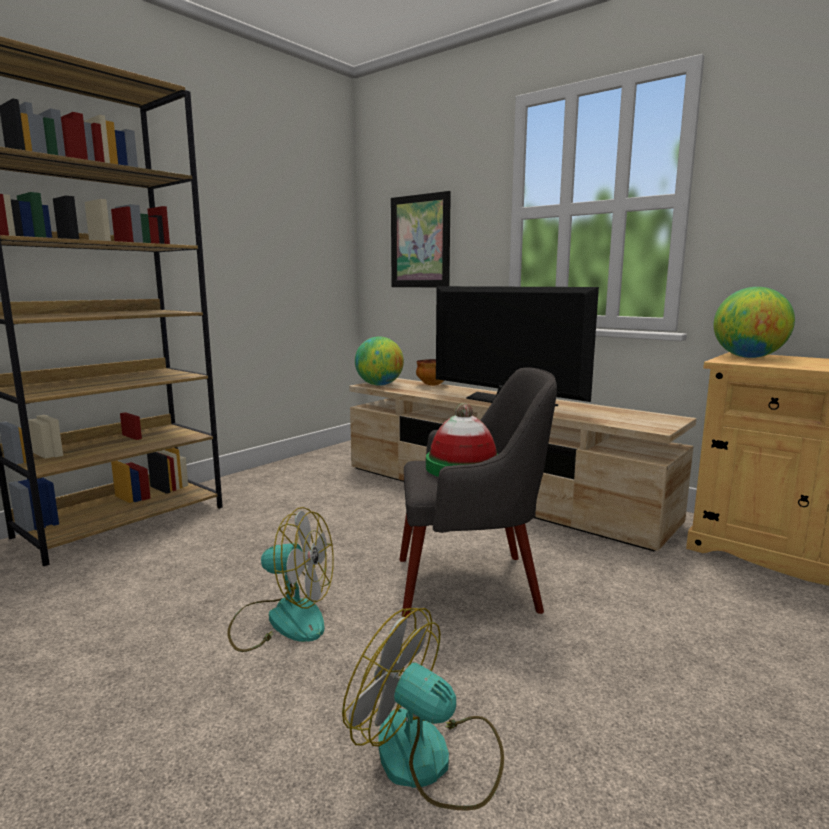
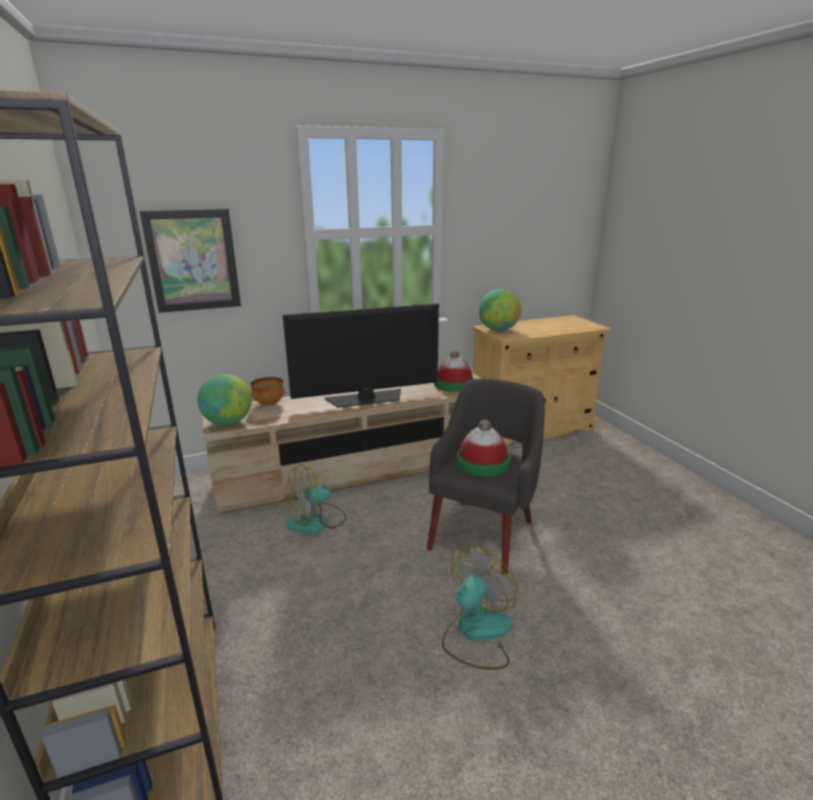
camera: 60 degrees left, 10 degrees up
(430, 759) = (640, 610): fan -> fan (316, 522)
(629, 418) = (453, 384): none -> hat

